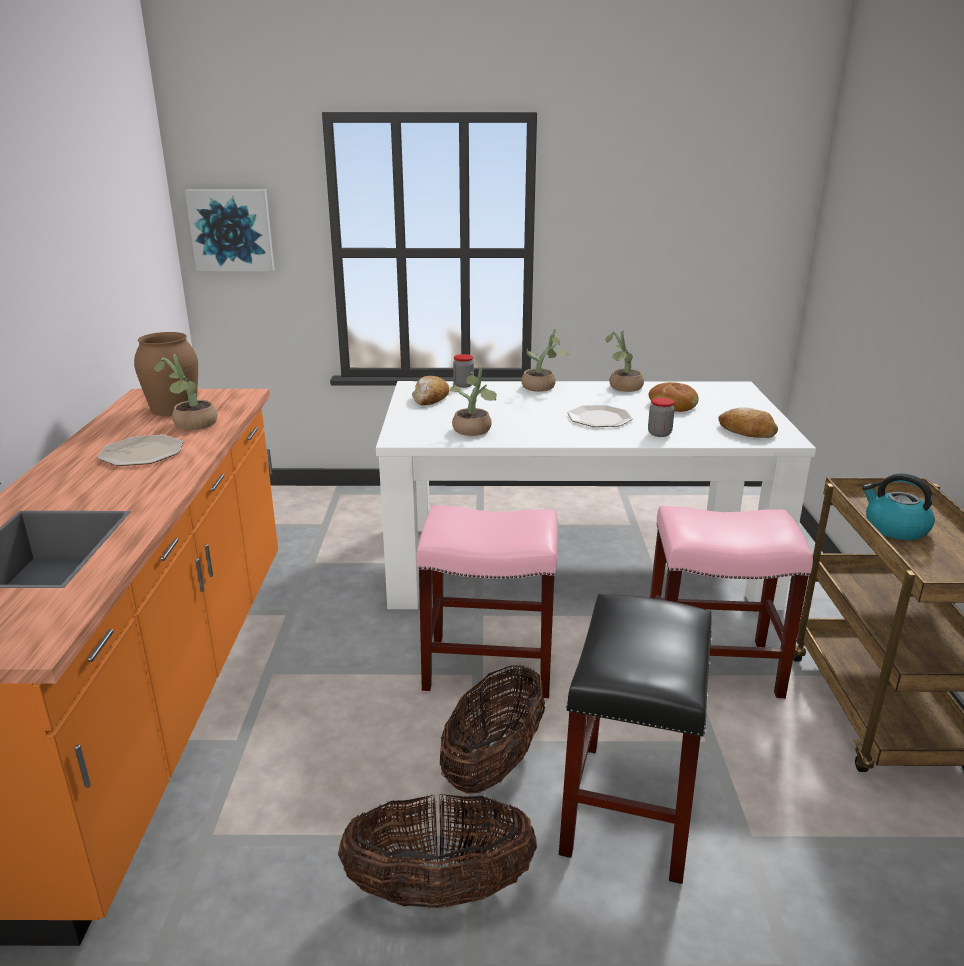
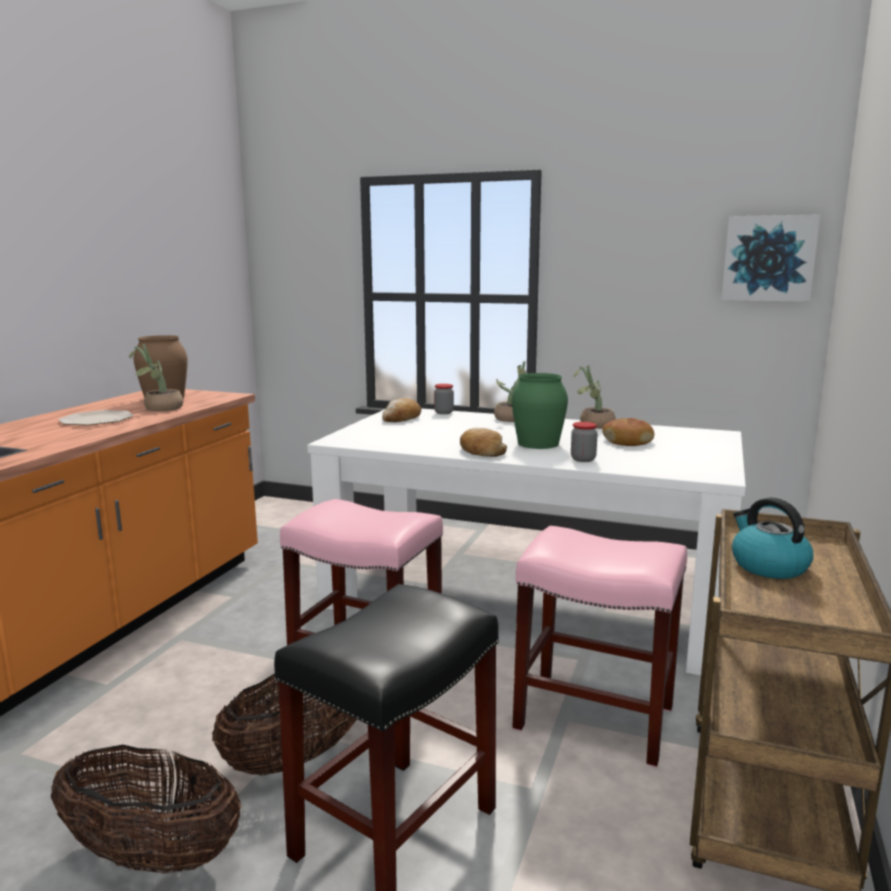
camera: 20 degrees right, 10 degrees down
(231, 230) = (288, 276): picture -> picture (768, 258)
(473, 431) = (405, 442): potted plant -> none
(599, 418) = (537, 443): plate -> green vase
(746, 431) = (681, 466): bread -> bread (481, 451)

